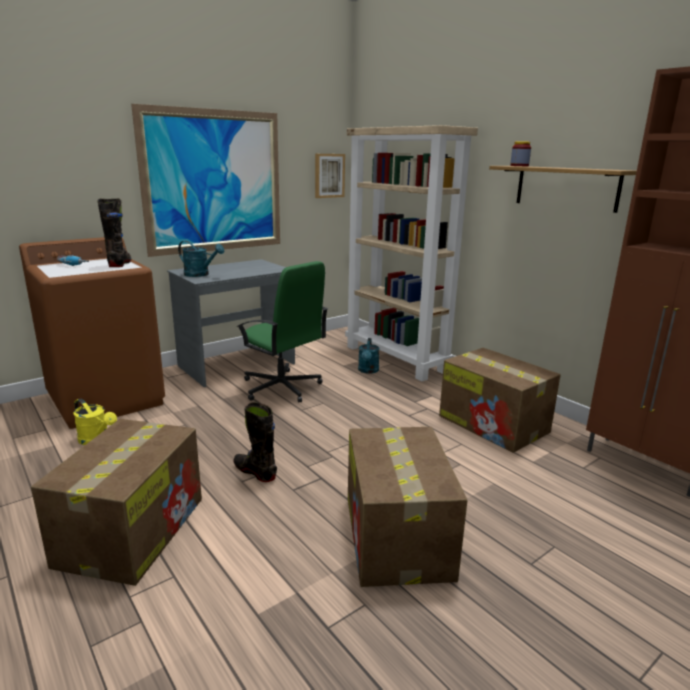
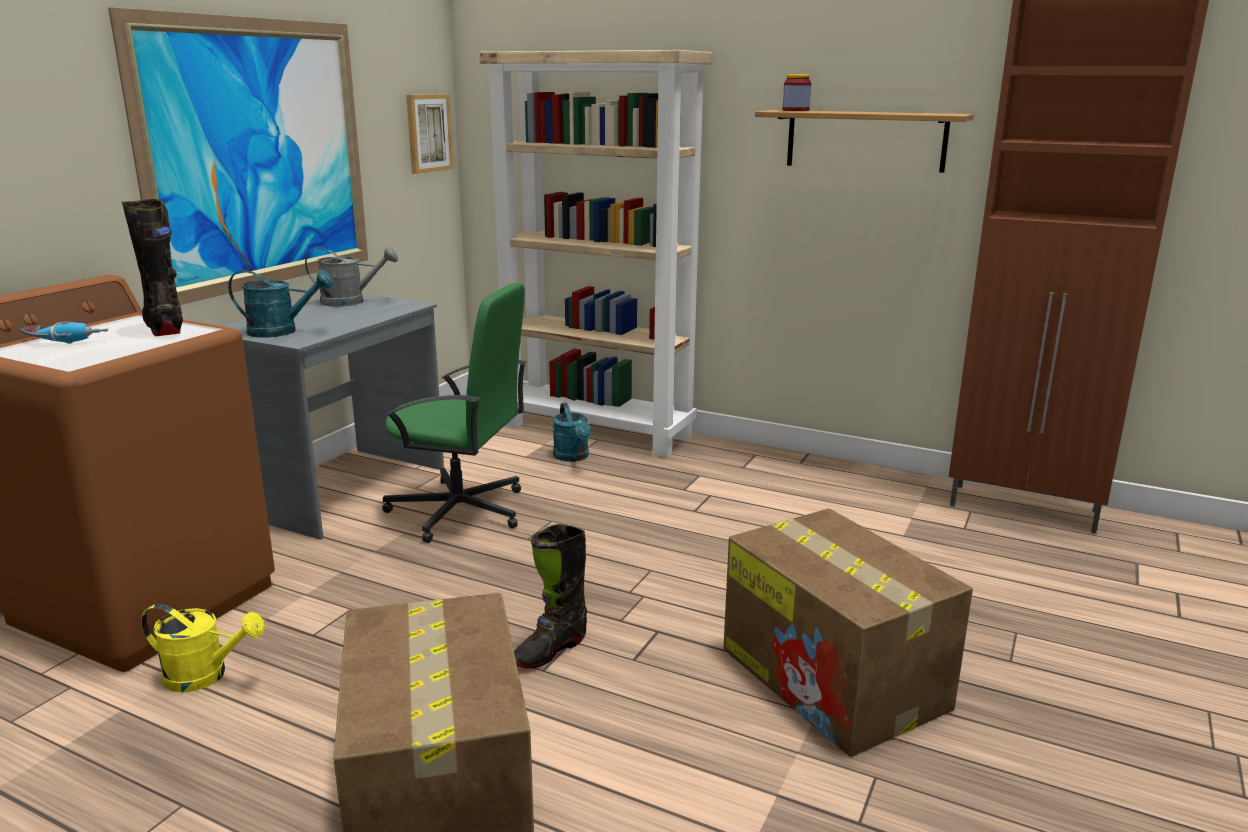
camera: 25 degrees left, 0 degrees up
(255, 264) = (351, 301): none -> grey watering can
(255, 472) = (550, 650): black boot -> black boot turned 60 degrees counterclockwise
(494, 424) = (816, 498): cardboard box -> none

